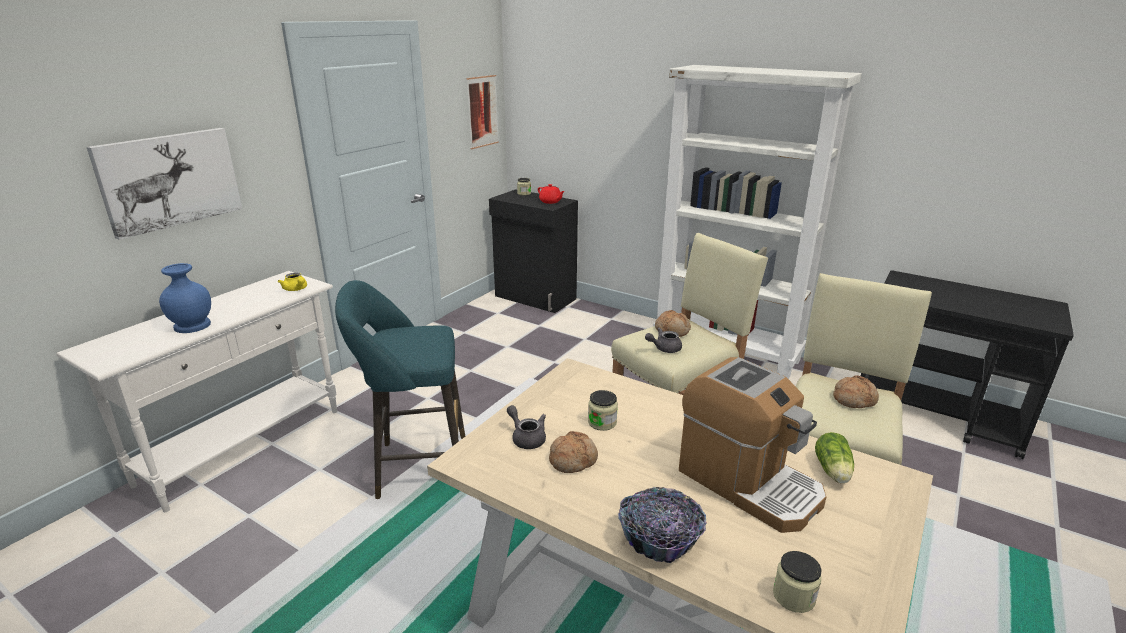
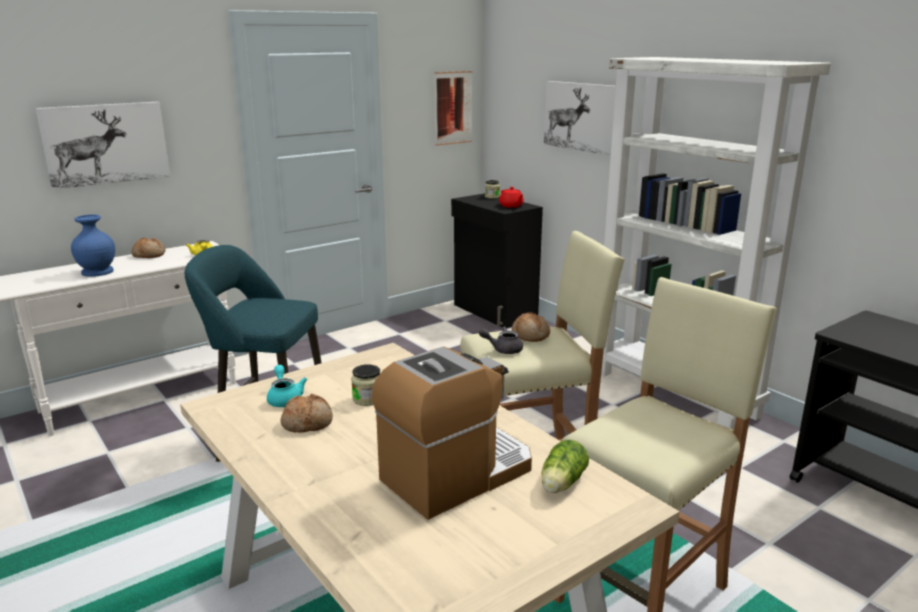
camera: 20 degrees right, 5 degrees down
(526, 438) = (285, 398): grey teapot -> turquoise teapot
(617, 117) = (582, 116): none -> picture
(660, 538) = (319, 499): bowl -> none
(748, 483) = (456, 475): coffee machine -> coffee machine turned 105 degrees counterclockwise
(793, 596) = (394, 574): jar -> none
(854, 399) = (670, 427): bread -> bread (149, 255)

